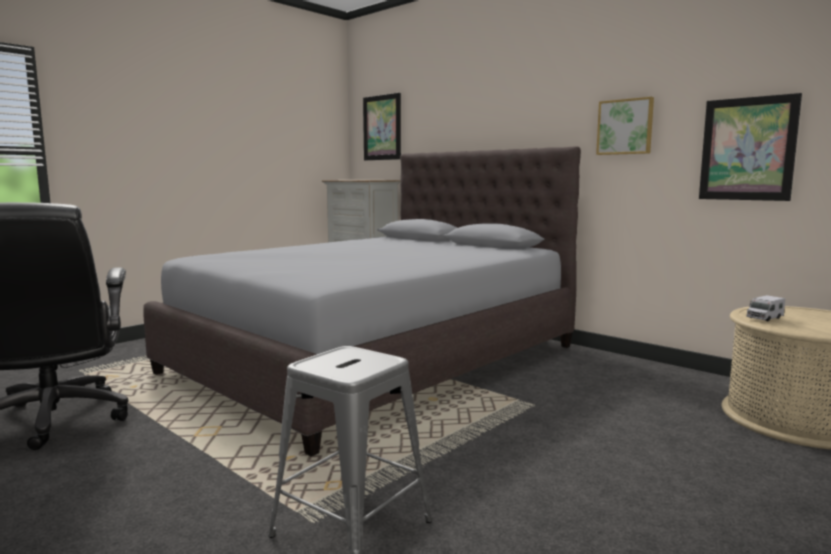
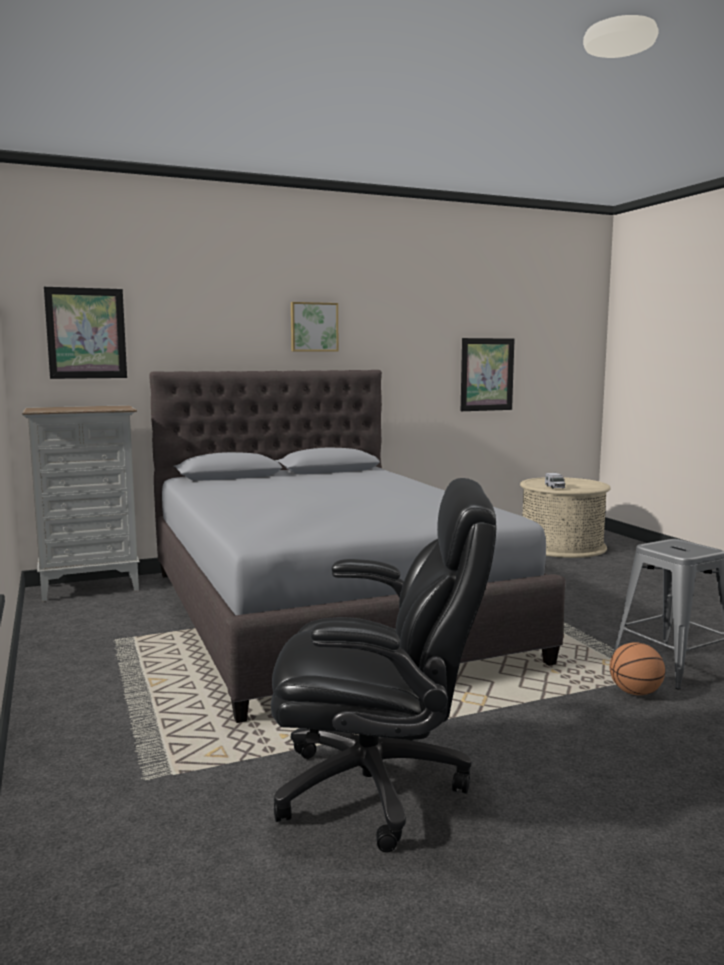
camera: 65 degrees left, 0 degrees up
(247, 507) = (635, 693): none -> basketball
(625, 127) = (405, 353): picture -> picture (313, 327)

